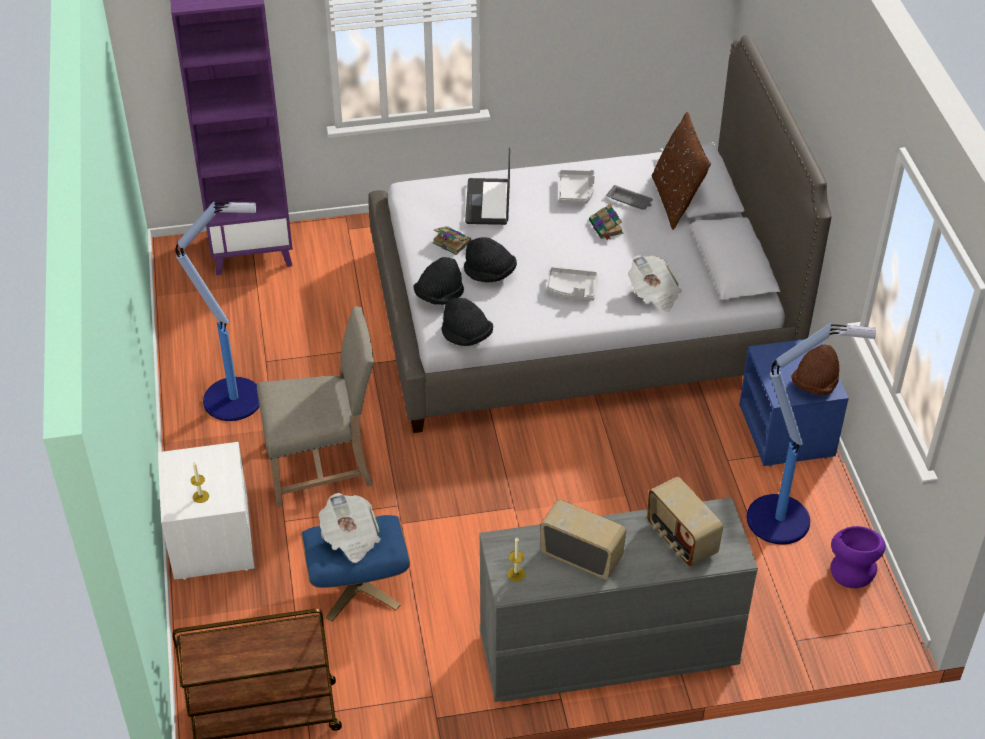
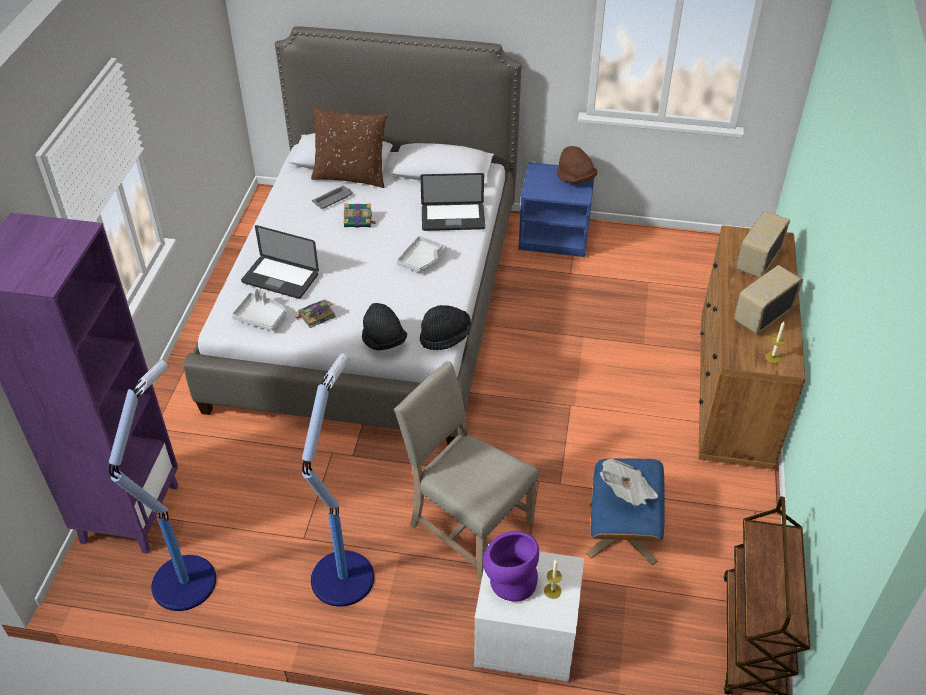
camera: 70 degrees left, 0 degrees up
(323, 465) = (466, 524): beige chair -> beige chair turned 60 degrees counterclockwise
(490, 273) = (373, 302): black hat -> none
(576, 192) = (302, 225): grey tray -> grey tray (261, 317)
(606, 650) = (733, 392): grey dresser -> brown dresser
(654, 294) = (453, 218): newspaper -> laptop
(680, 539) = (757, 261): radio -> radio turned 135 degrees clockwise
(781, 519) = (637, 265): floor lamp -> floor lamp (185, 580)
(851, 569) = (693, 247): purple vase -> purple vase (509, 580)

